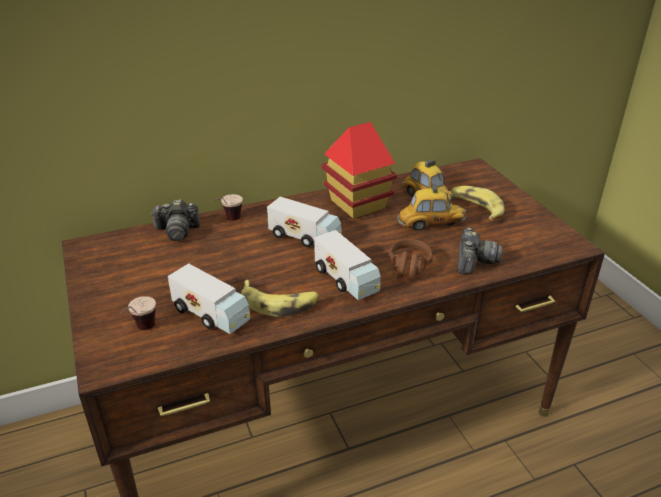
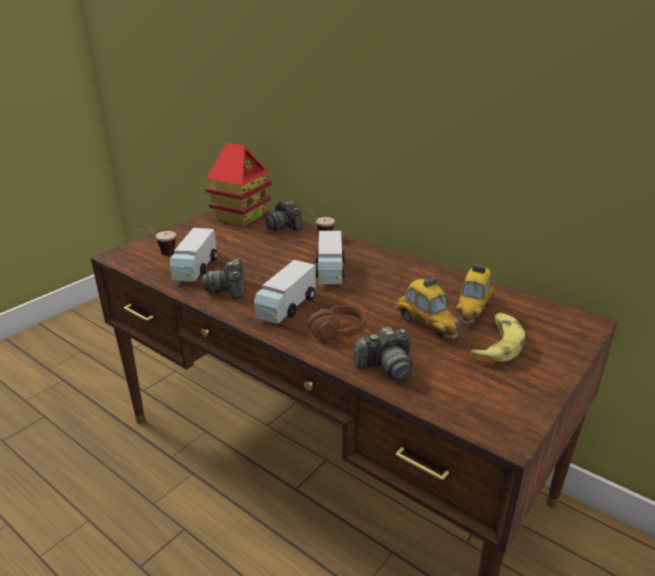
camera: 60 degrees right, 5 degrees down
(279, 303) = (228, 289): banana -> camera
(357, 204) = (412, 279): toy house -> toy house (241, 217)

